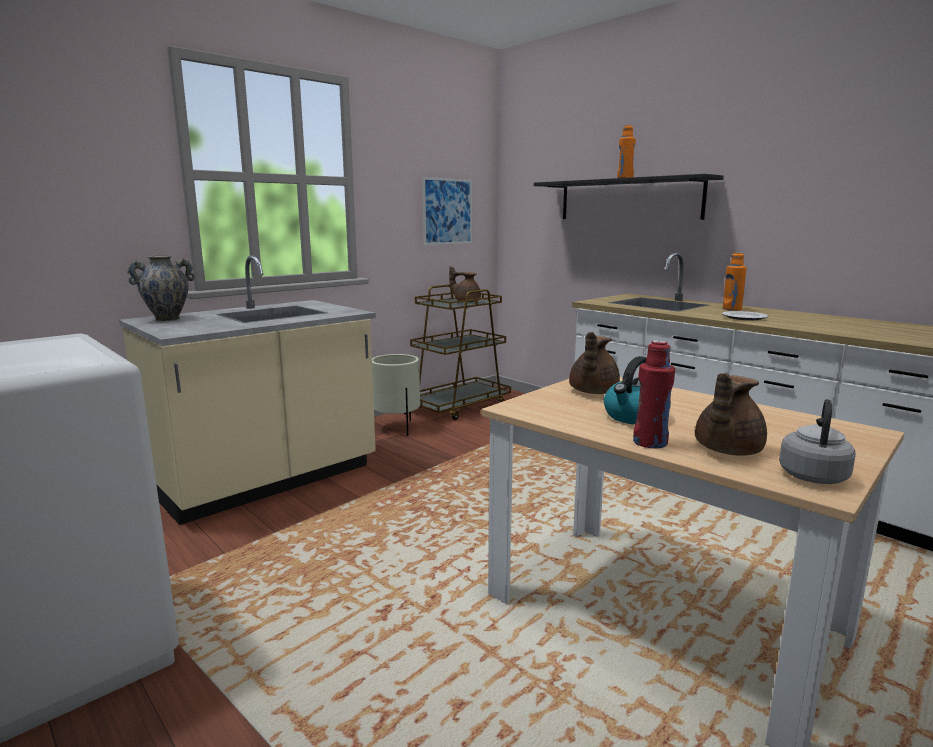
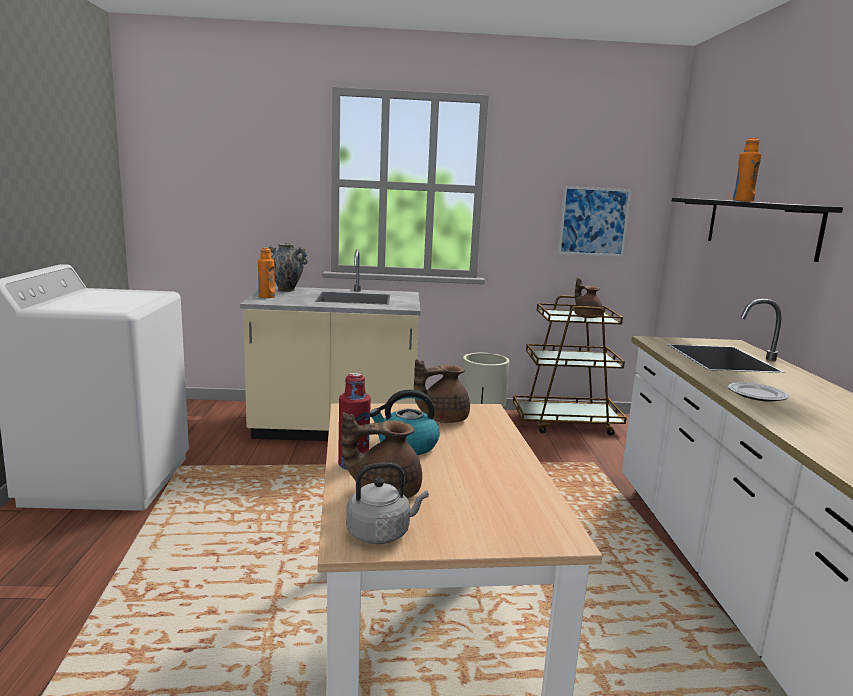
camera: 40 degrees right, 0 degrees up
(732, 309) = (791, 383): orange bottle -> orange bottle (266, 297)

